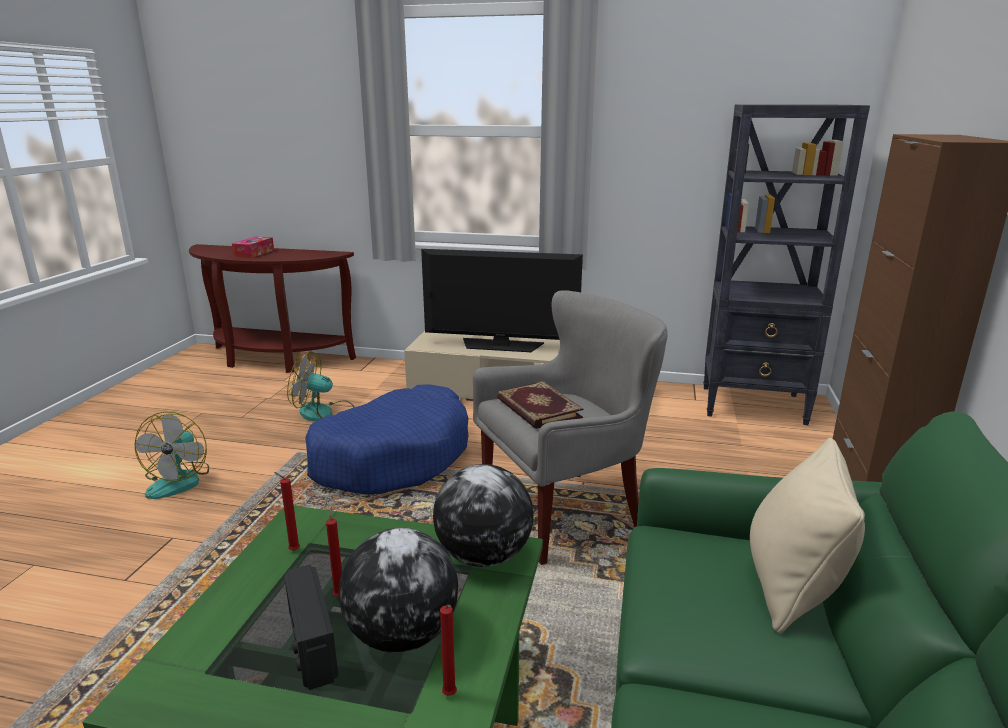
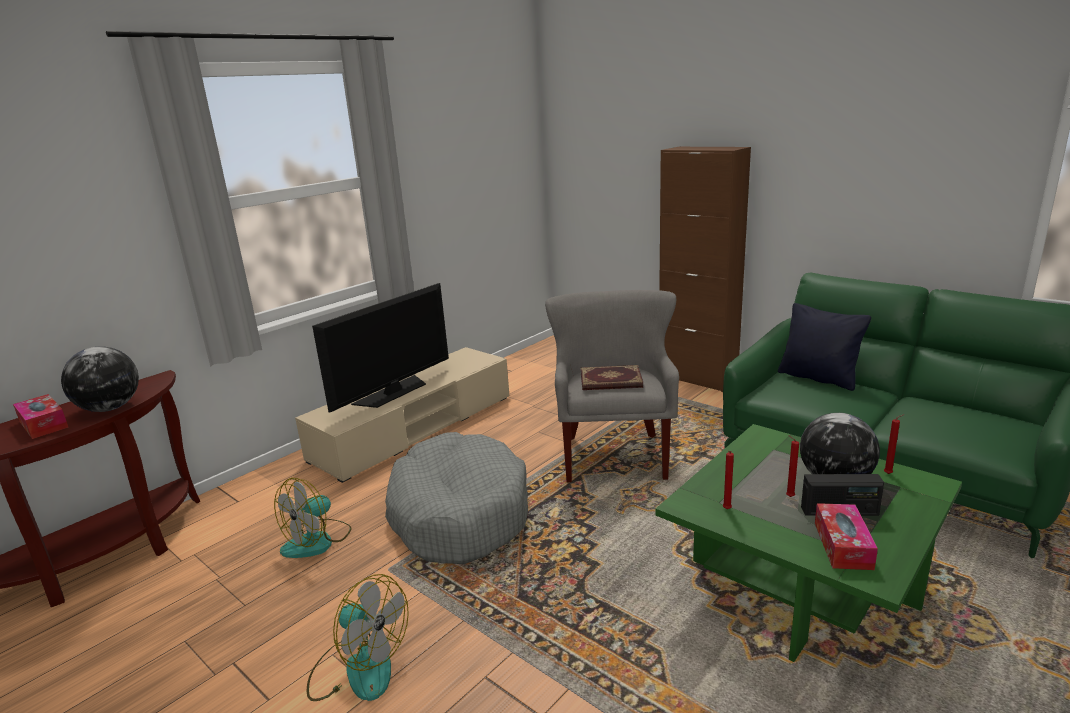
camera: 60 degrees left, 0 degrees up
(222, 657) = (843, 545): none -> tissue box
(392, 457) = (459, 514): blue dog bed -> grey dog bed
(484, 556) = (764, 443): globe -> globe (110, 408)
(754, 405) = (541, 357): black bookcase -> none
(791, 586) = (818, 378): beige pillow -> black pillow

